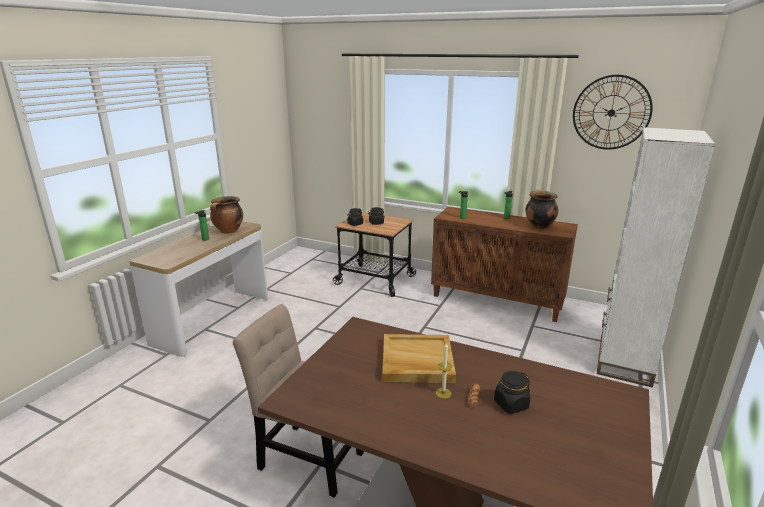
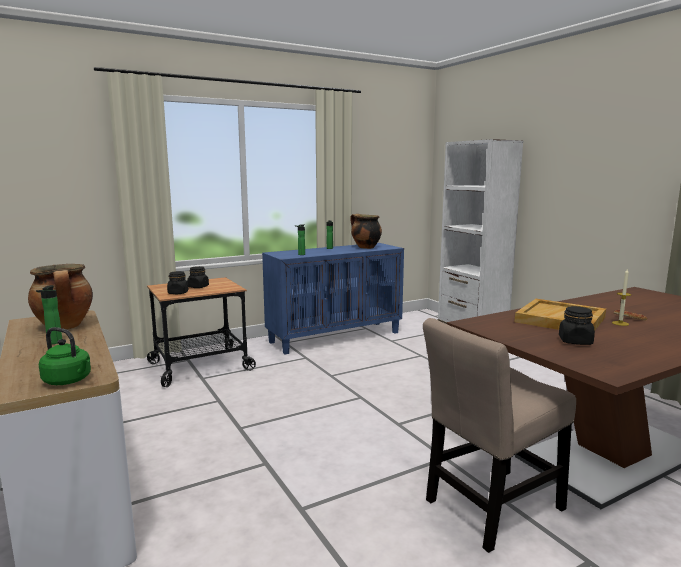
camera: 55 degrees left, 10 degrees down
(161, 261) = (69, 381): none -> green kettle
(497, 300) = (335, 337): brown cabinet -> blue cabinet
(511, 404) = (644, 312): black jar -> black jar (575, 341)
(611, 113) = (381, 143): wall clock -> none

